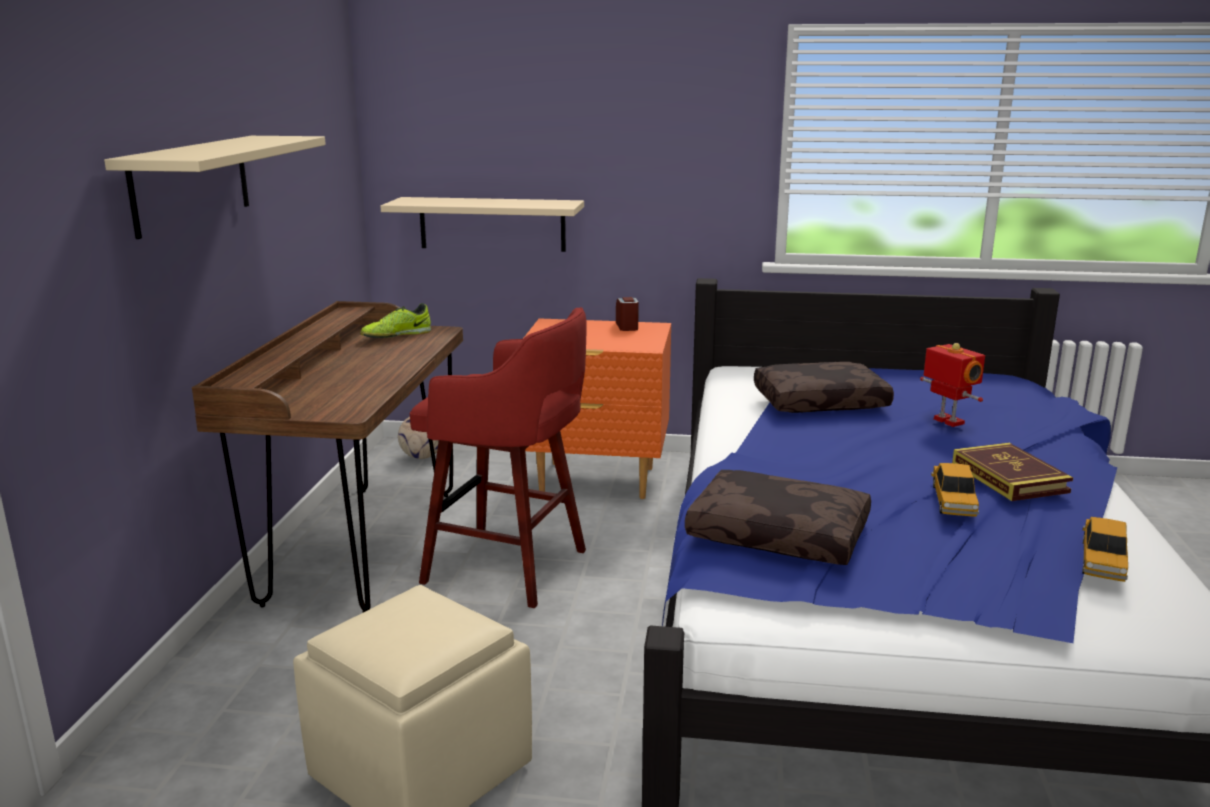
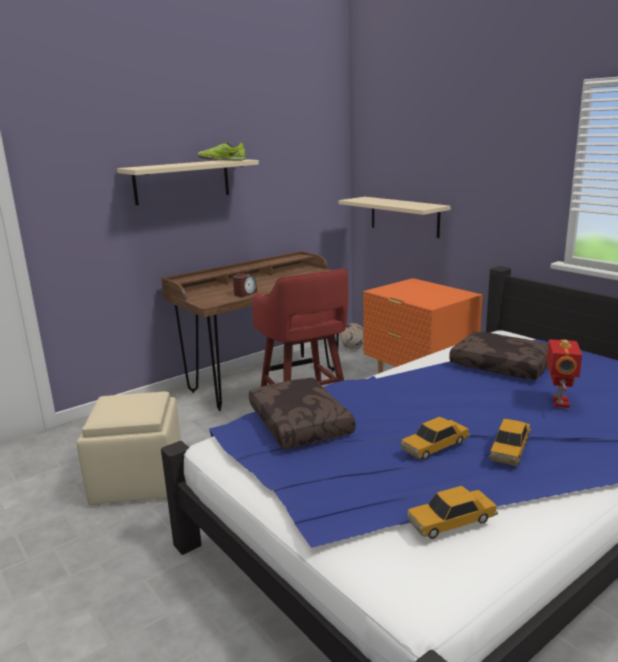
camera: 45 degrees right, 0 degrees up
(396, 336) = (308, 273): shoe -> shoe (222, 161)
(627, 326) = (449, 291): alarm clock -> alarm clock (245, 293)
(1009, 477) = (509, 449): book -> toy car

